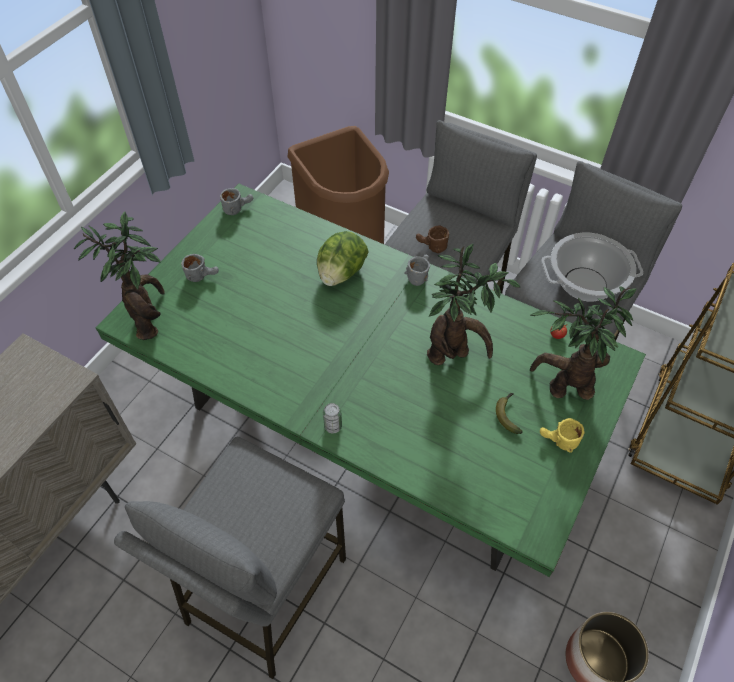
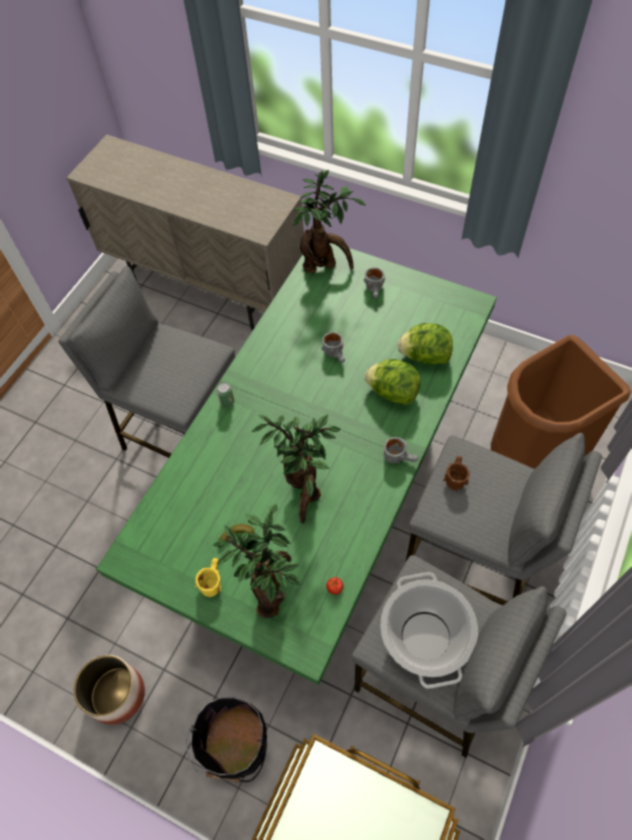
camera: 90 degrees right, 5 degrees up
(238, 207) = (463, 302): grey mug -> grey mug (337, 355)
(301, 244) = (424, 356): none -> lettuce
(633, 529) = (235, 747): none -> black bucket

